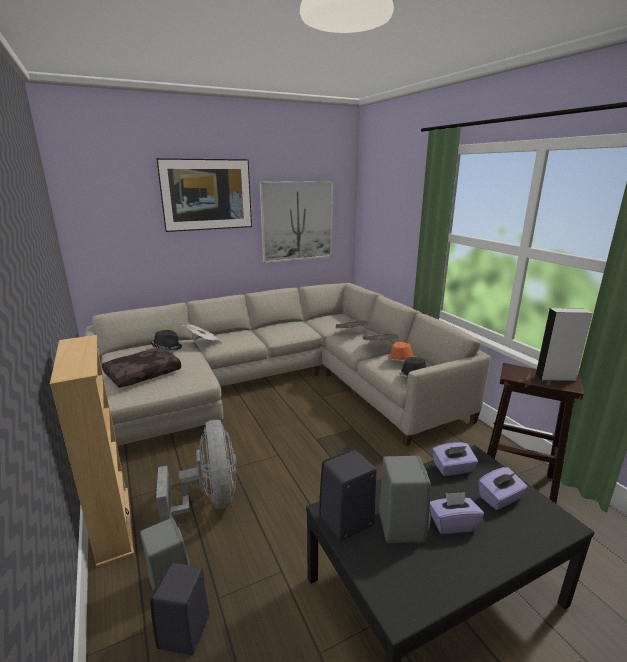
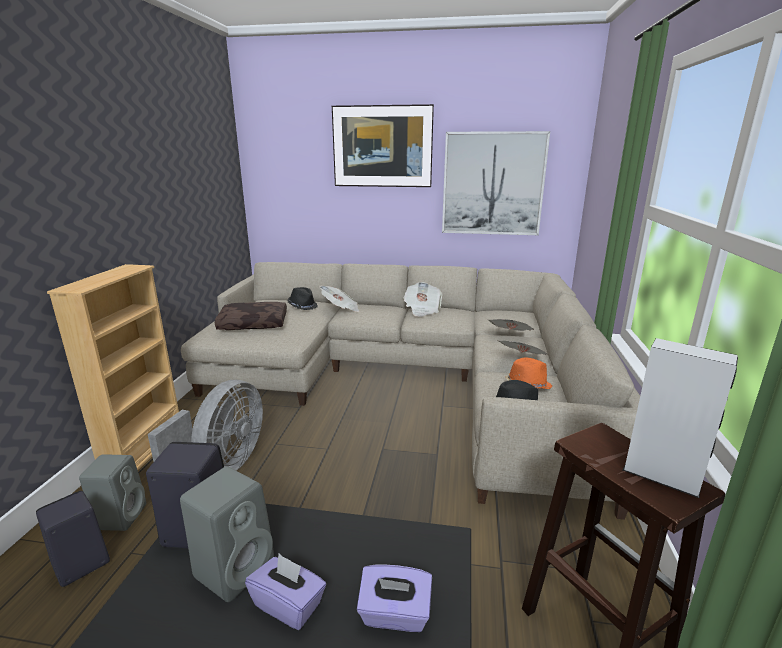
camera: 35 degrees right, 0 degrees up
(270, 328) = (422, 310): none -> newspaper
(453, 469) = (392, 541): purple tissue box -> none

